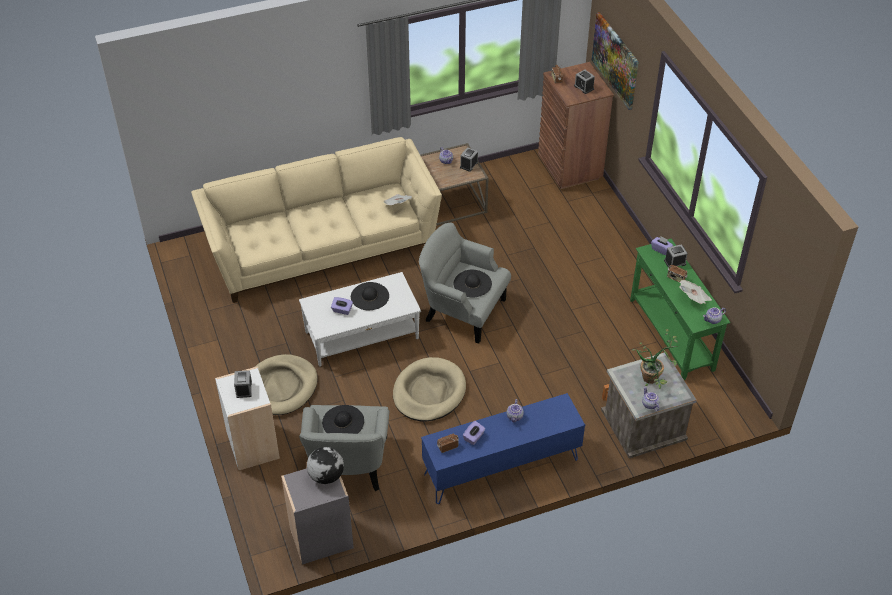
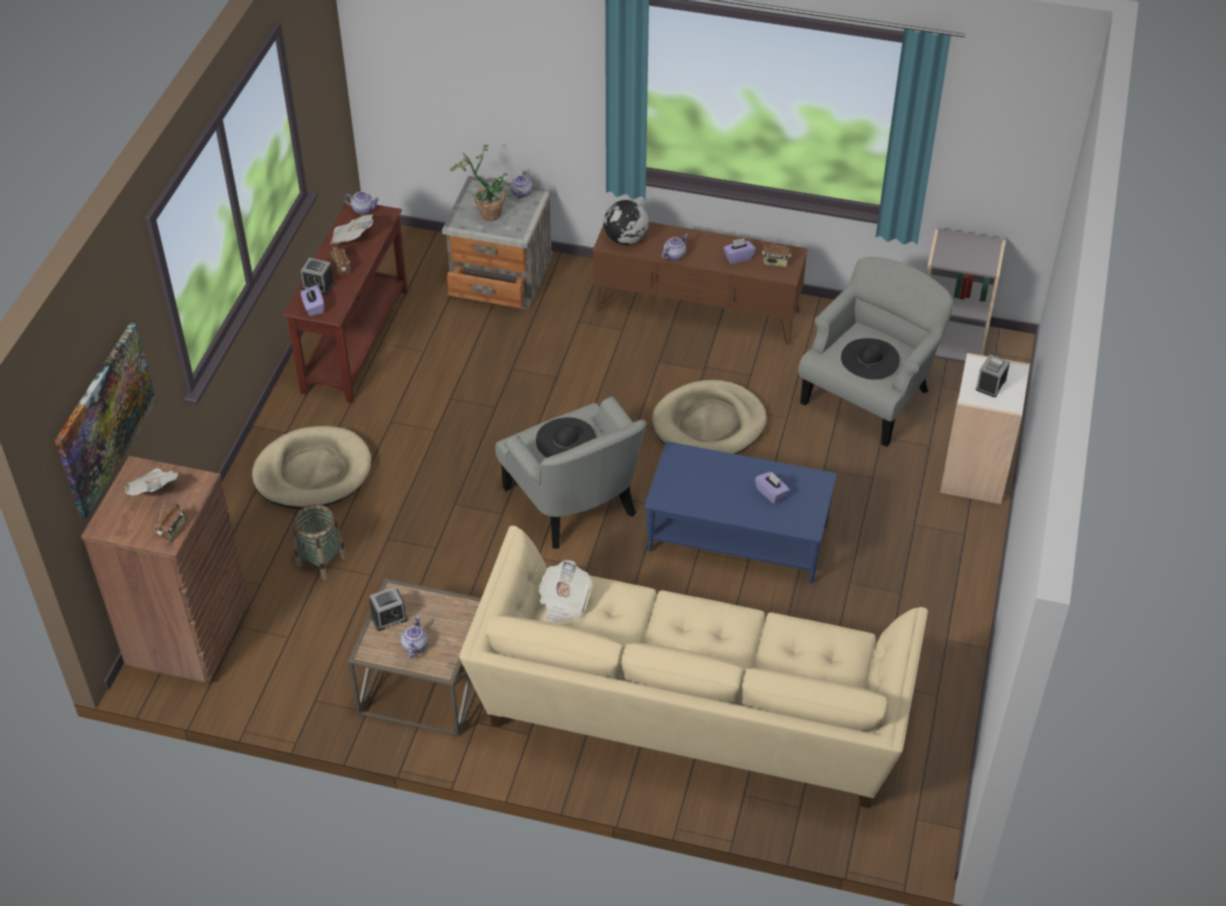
camera: 145 degrees left, 0 degrees up
(280, 387) = (896, 525): beige dog bed -> beige dog bed (313, 472)
(326, 475) = (947, 254): globe -> globe (625, 239)
(362, 335) = (736, 538): white coffee table -> blue coffee table
(370, 296) = (718, 493): black hat -> none
(500, 467) = (698, 311): blue tv stand -> brown tv stand
(552, 223) = (321, 561): none -> basket
(583, 87) = (154, 491): alarm clock -> newspaper
(672, 335) = (355, 341): green console table -> brown console table

